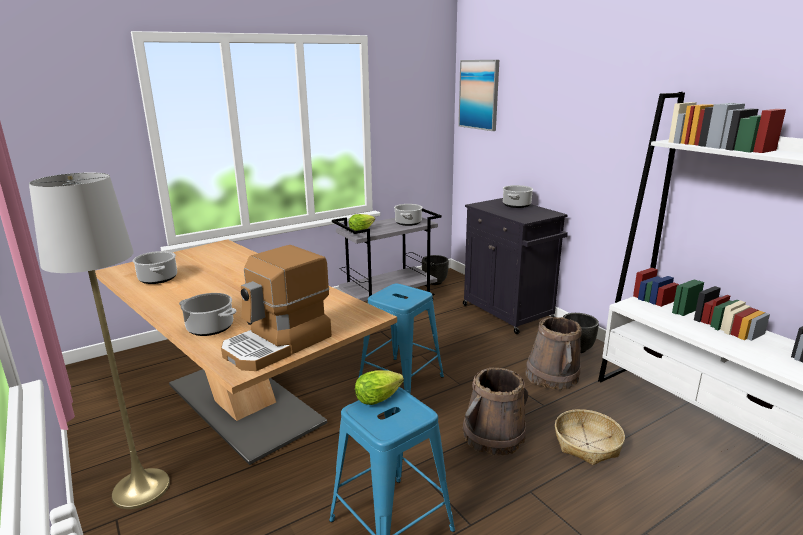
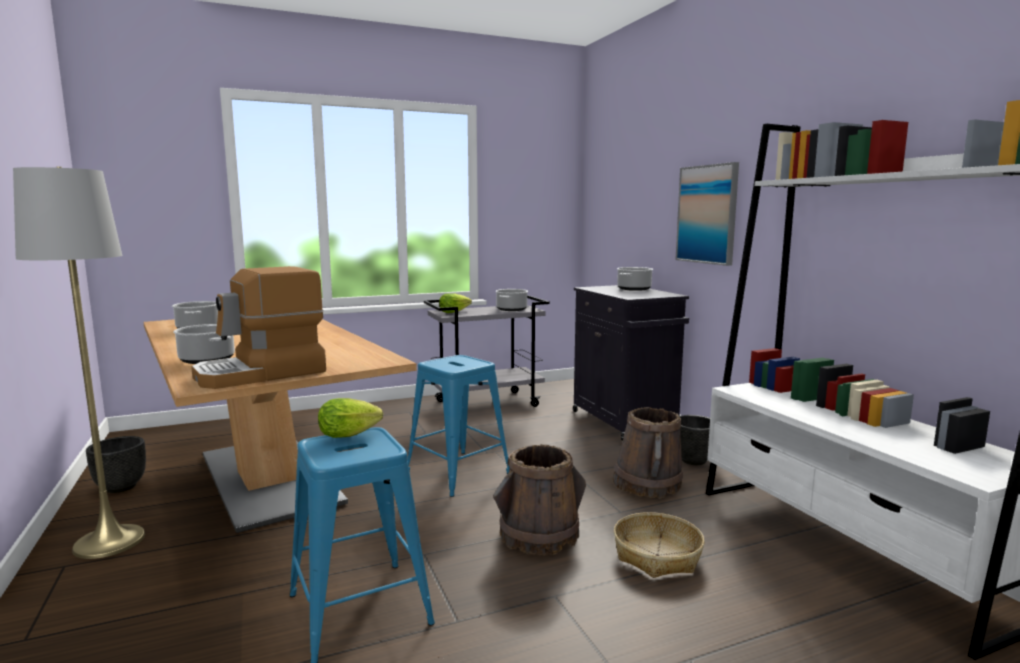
camera: 10 degrees right, 10 degrees down
(434, 282) = (551, 389): black planter -> black planter (121, 487)
(479, 94) = (603, 172): picture -> picture (707, 214)

